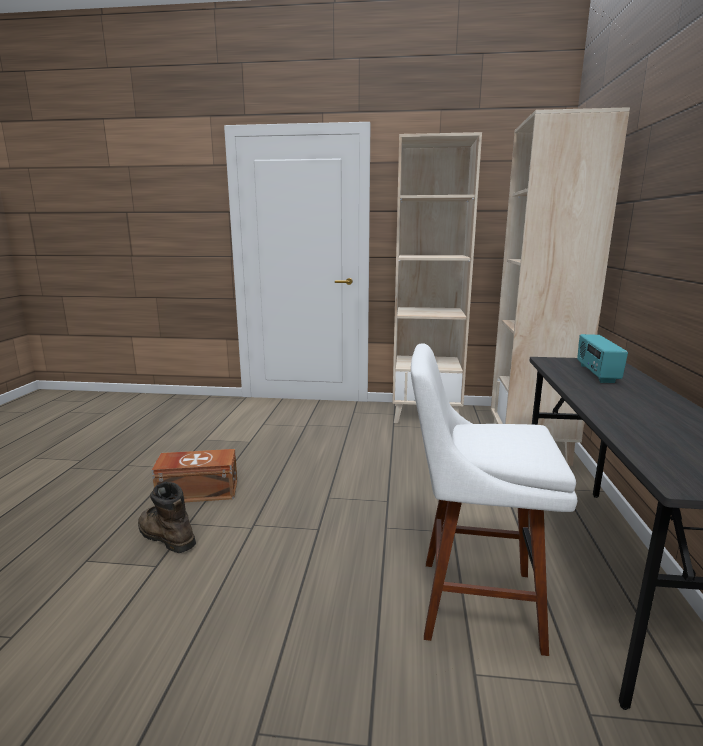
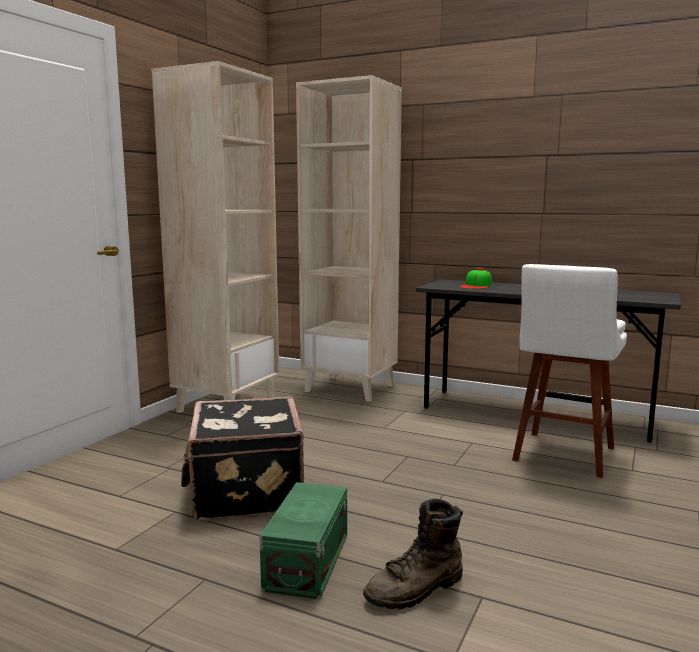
camera: 70 degrees left, 5 degrees down
(197, 491) = (305, 562): brown storage box -> green storage box
(283, 454) = (245, 492): none -> black suitcase
(596, 374) = (476, 286): radio -> cap

